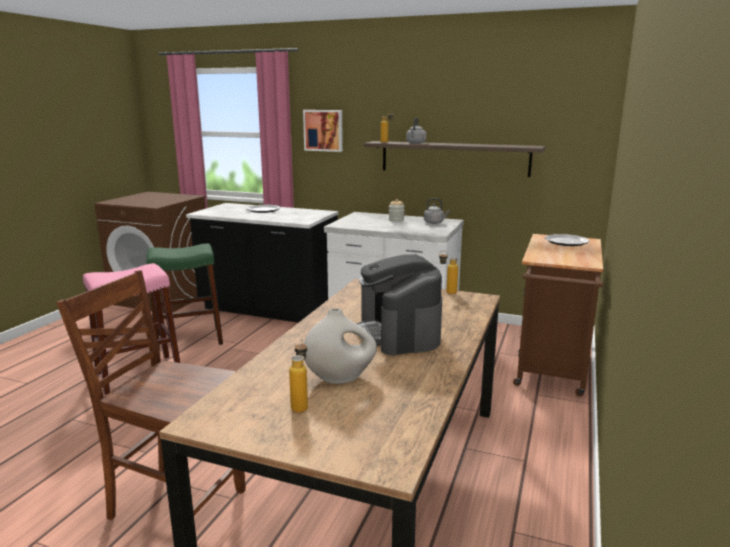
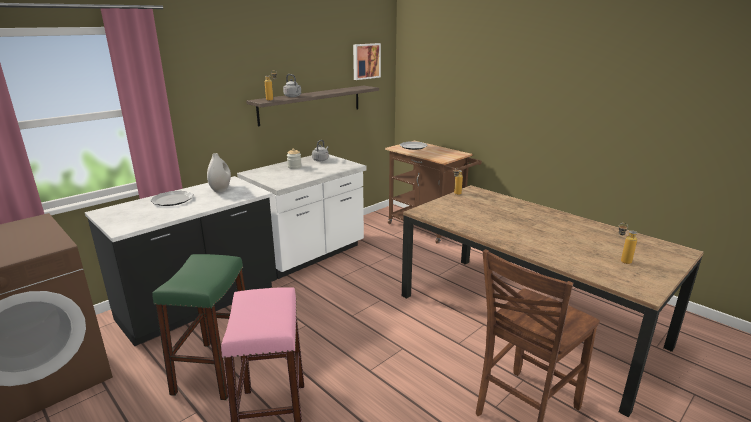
camera: 65 degrees left, 5 degrees up
(323, 130) = (193, 97): picture -> picture (365, 61)
(340, 378) = (586, 245): white vase -> white vase (221, 189)
(398, 333) = (522, 219): coffee machine -> none

